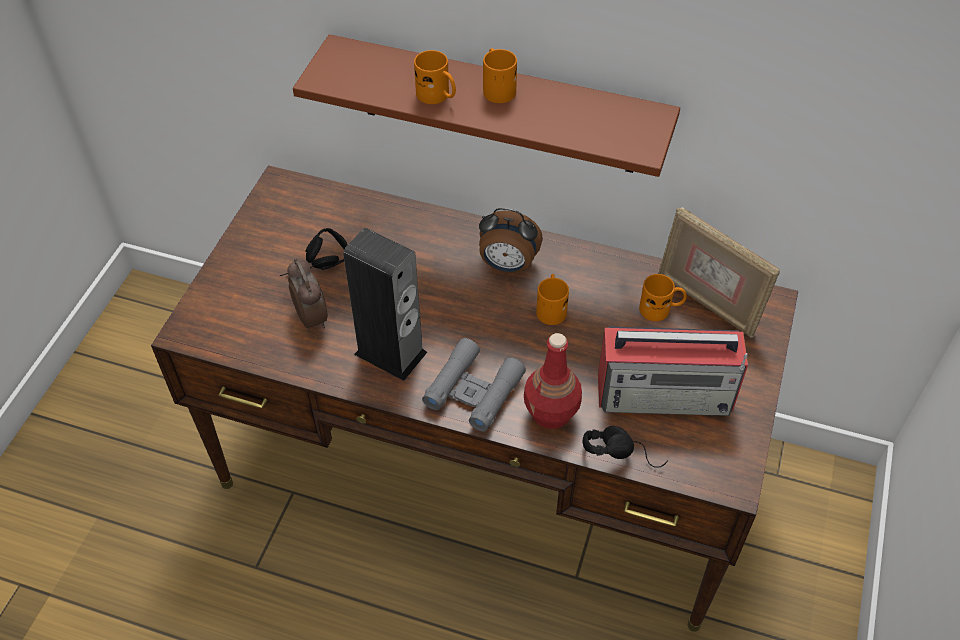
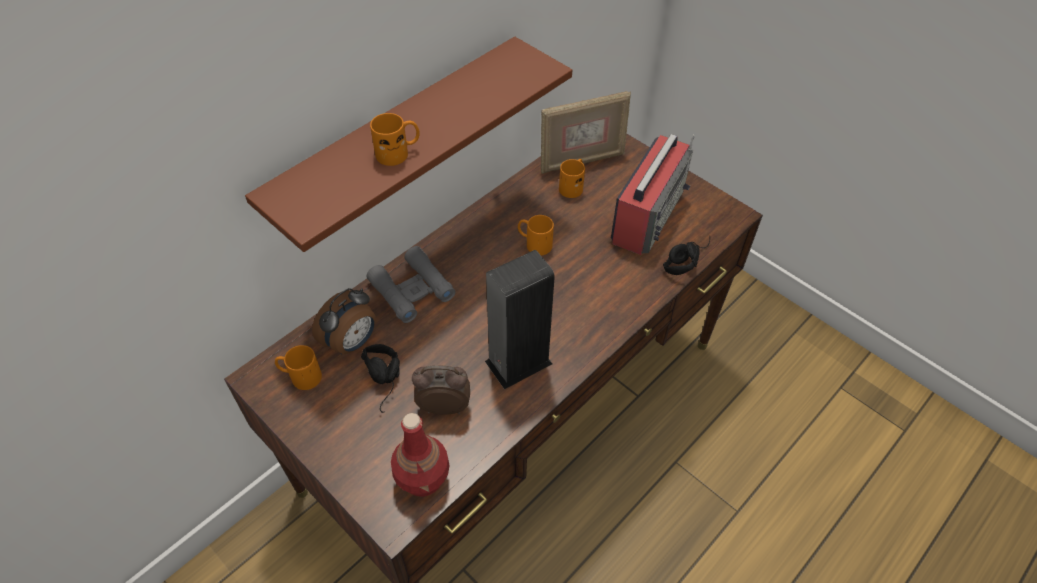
camera: 65 degrees left, 0 degrees up
(473, 391) = (587, 321): grey binoculars -> grey binoculars (412, 290)
(496, 88) = (416, 116): orange mug -> orange mug (300, 377)
(507, 266) = (475, 252): alarm clock -> alarm clock (352, 342)
(551, 413) = (632, 283): red bottle -> red bottle (423, 478)

